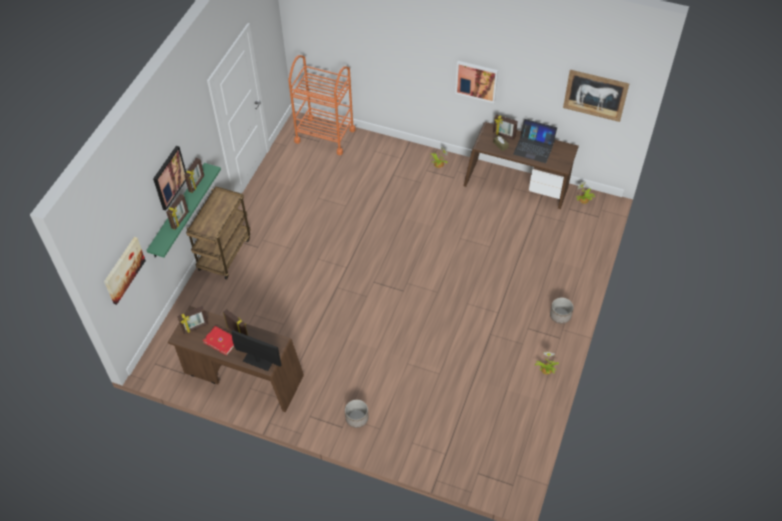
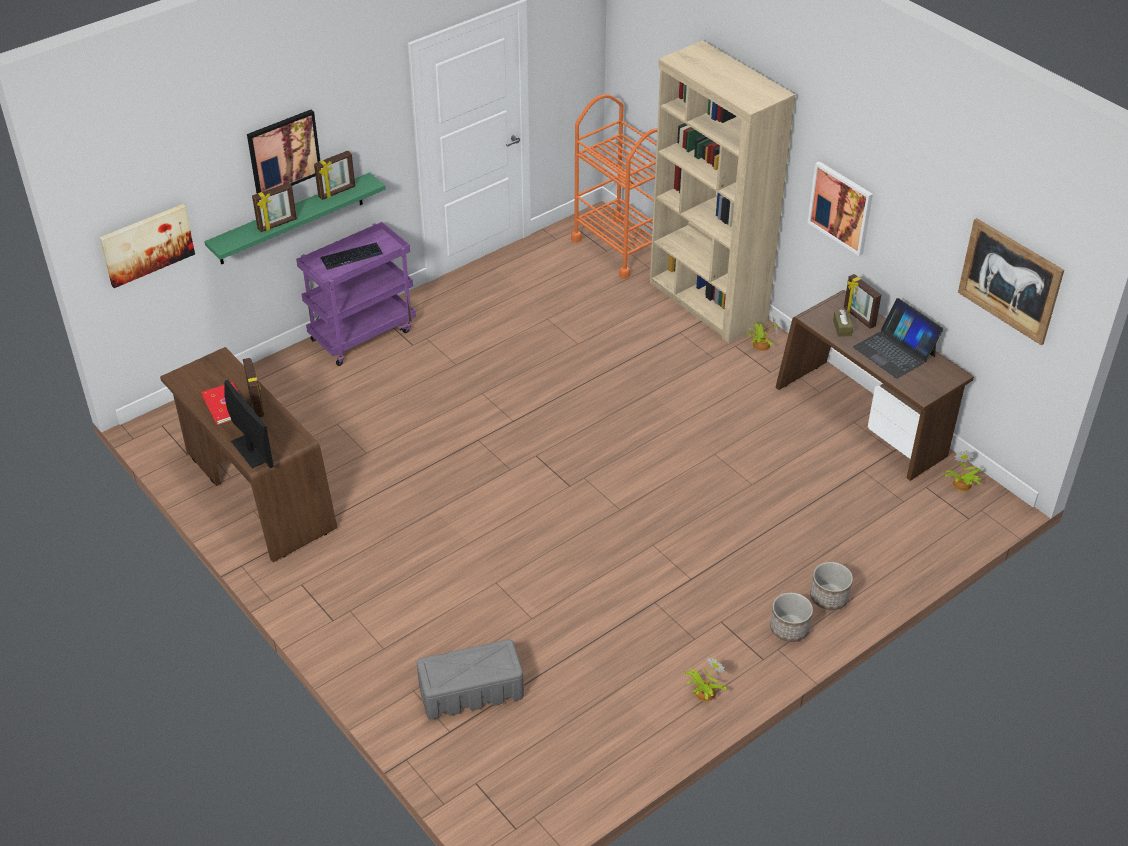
camera: 30 degrees right, 10 degrees down
(195, 327) = (208, 375): picture frame -> none
(214, 215) = (351, 257): none -> keyboard
(224, 253) = (362, 334): brown cart -> purple cart
(357, 418) = (363, 619): planter -> planter (829, 597)
(394, 150) = (707, 302): none -> beige bookcase
(439, 428) = (470, 691): none -> grey storage box

